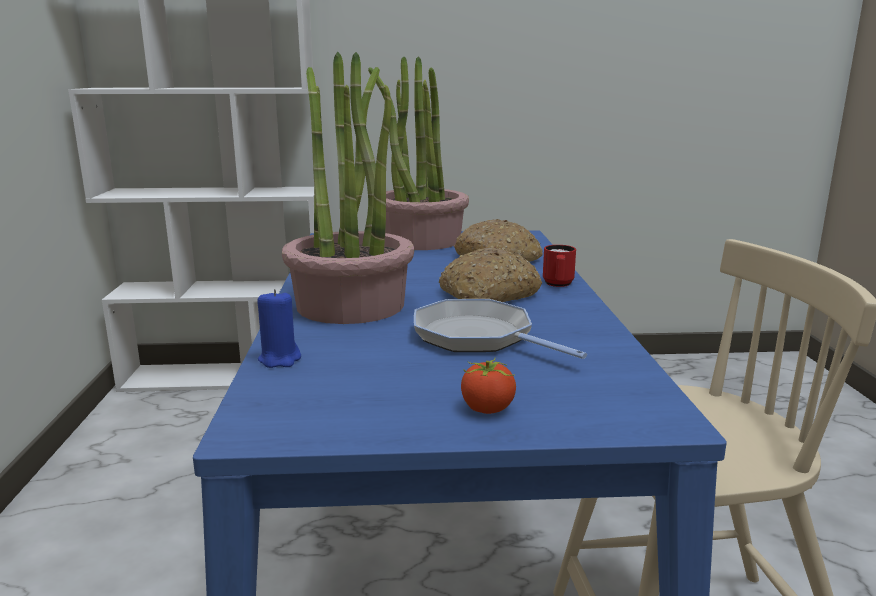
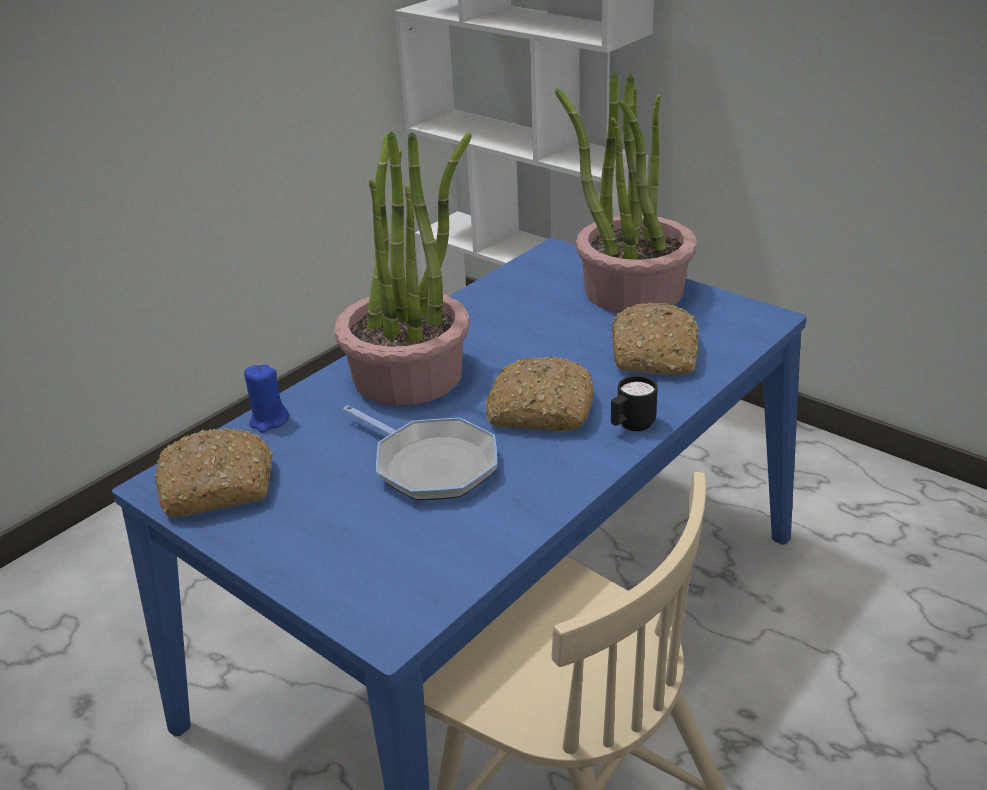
camera: 45 degrees right, 15 degrees up
(320, 409) = (219, 486): none -> bread
(478, 337) = (431, 465): frying pan -> frying pan turned 135 degrees clockwise
(487, 409) = (303, 545): tomato -> none
(558, 285) = (631, 426): red mug -> black mug

